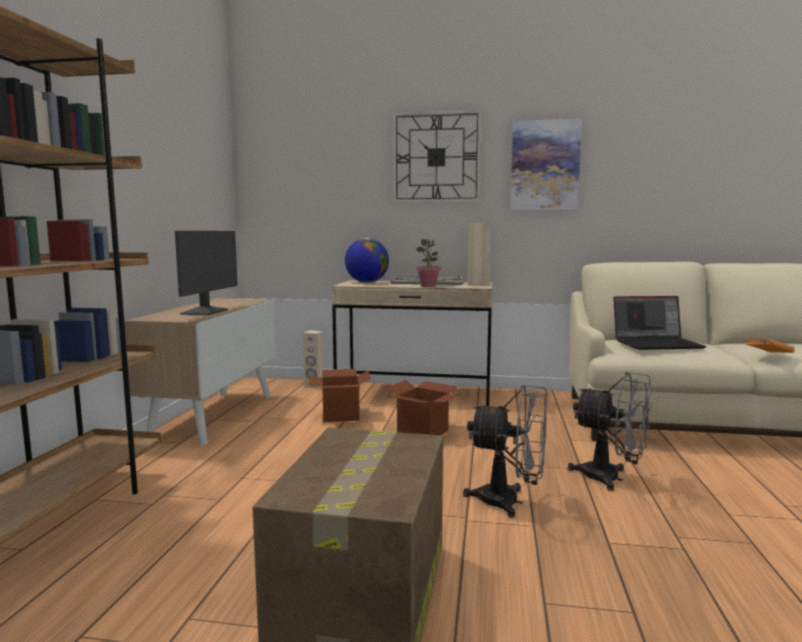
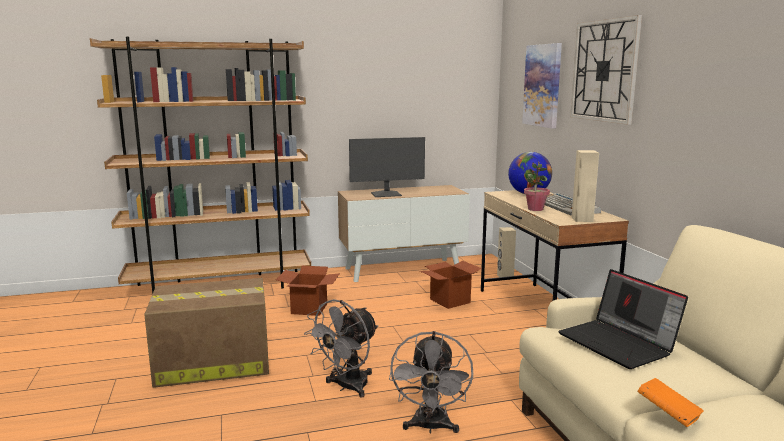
camera: 65 degrees right, 5 degrees up
(422, 432) = (450, 334): cardboard box -> cardboard box (309, 309)
(510, 502) = (347, 387): grey fan -> grey fan turned 45 degrees clockwise
(544, 166) = (691, 85): picture -> picture (543, 85)

